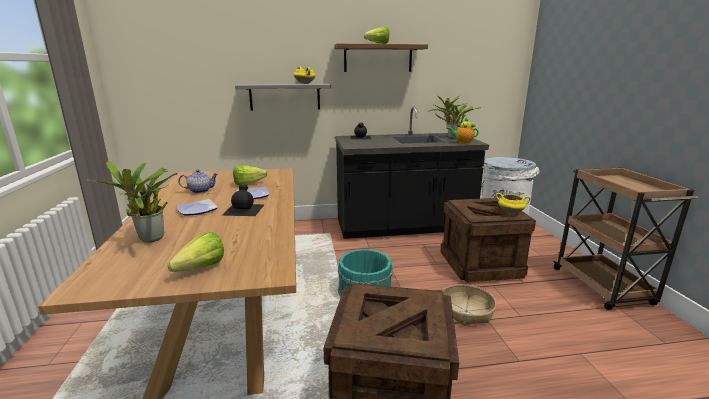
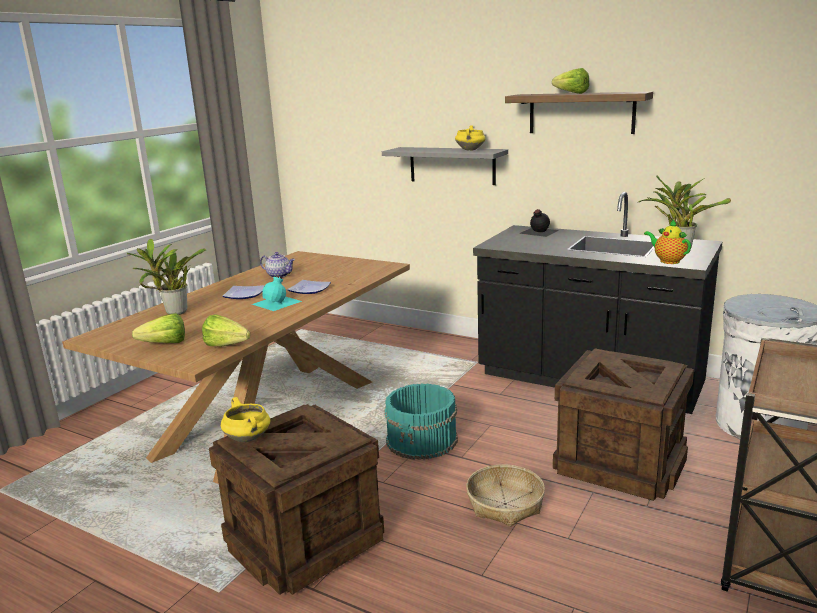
camera: 40 degrees right, 0 degrees up
(244, 209) = (277, 302): black bottle -> turquoise bottle
(251, 184) = (331, 276): lettuce -> lettuce (229, 346)
(510, 213) = (645, 387): yellow cooking pot -> yellow cooking pot (248, 438)

